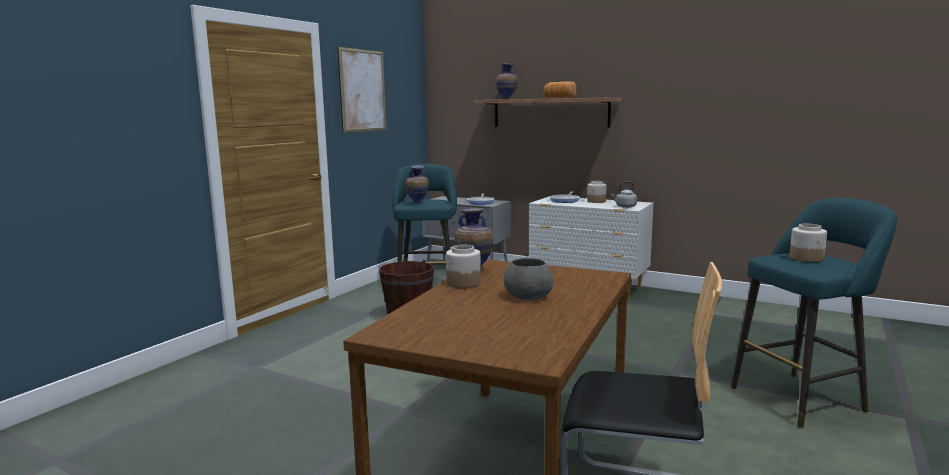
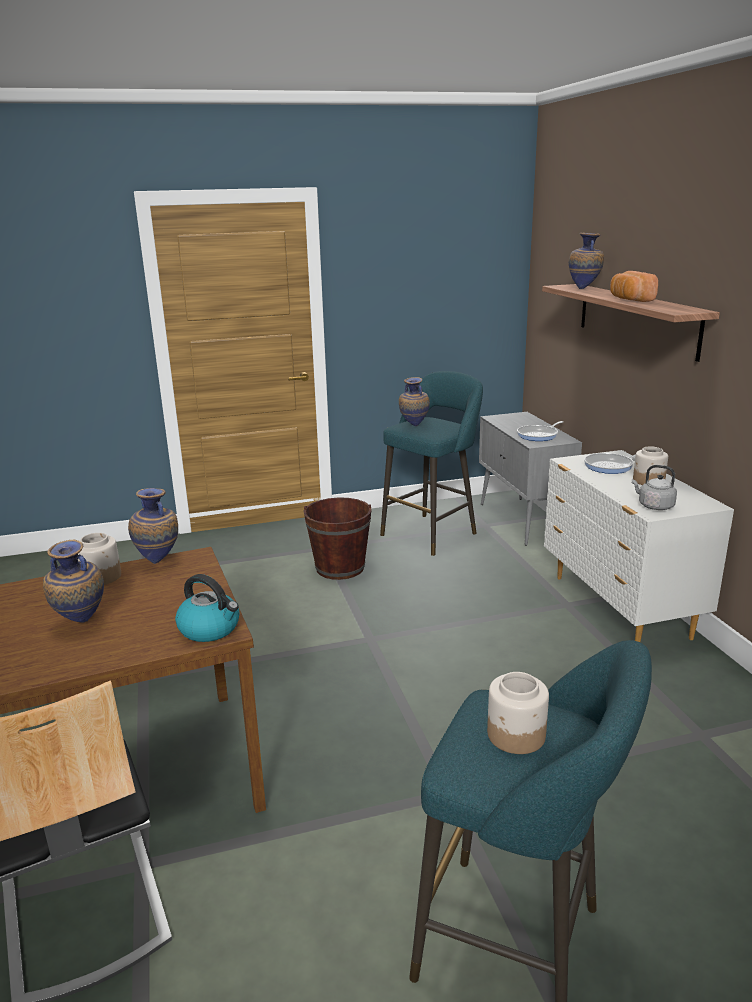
camera: 45 degrees right, 10 degrees up
(362, 90) = (394, 267): picture -> none
(529, 297) = (80, 624): grey bowl -> vase
(602, 276) = (210, 629): none -> kettle

